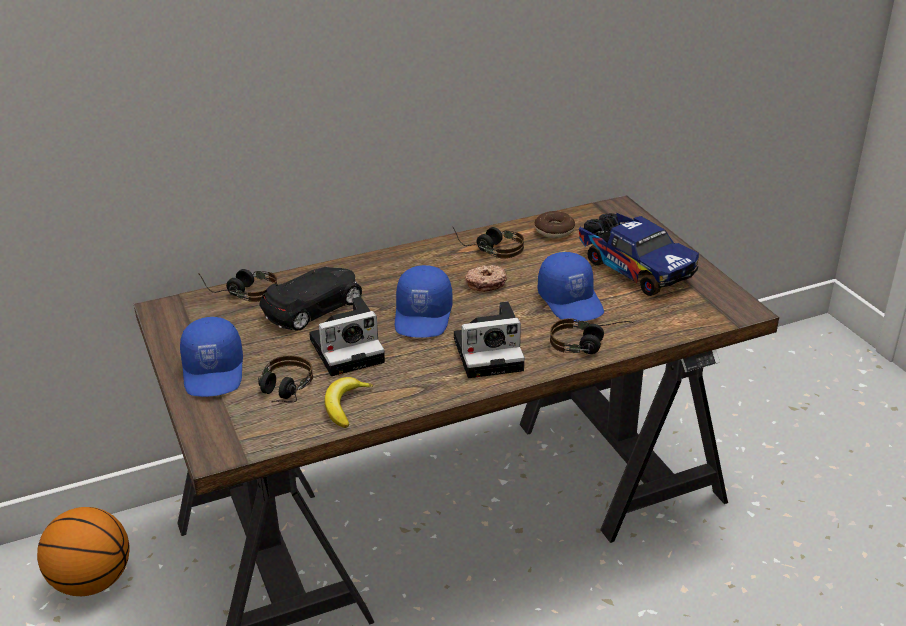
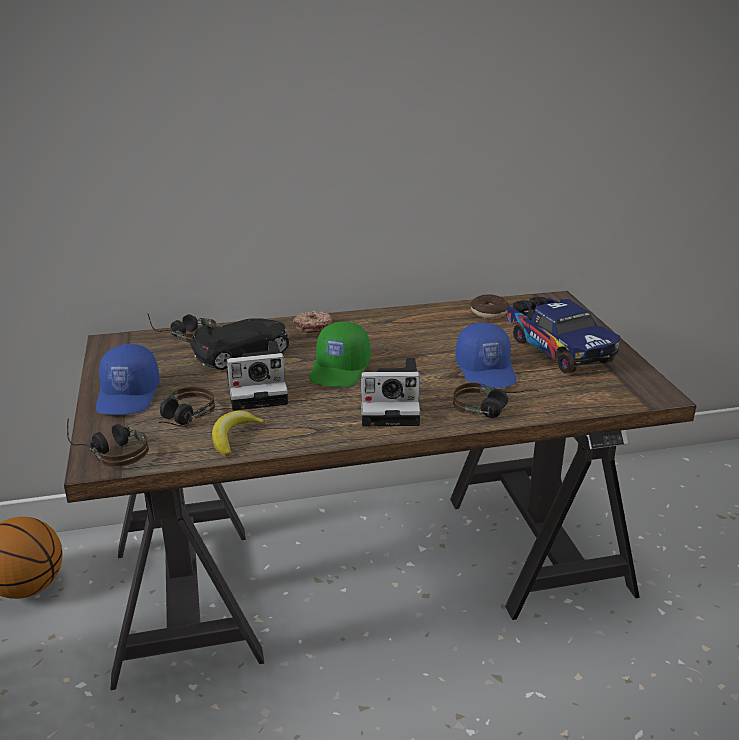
camera: 10 degrees right, 5 degrees down
(424, 316) = (340, 370): blue cap -> green cap
(485, 283) = (409, 348): donut -> donut (313, 326)
(489, 248) = (422, 321): headphones -> headphones (109, 450)

